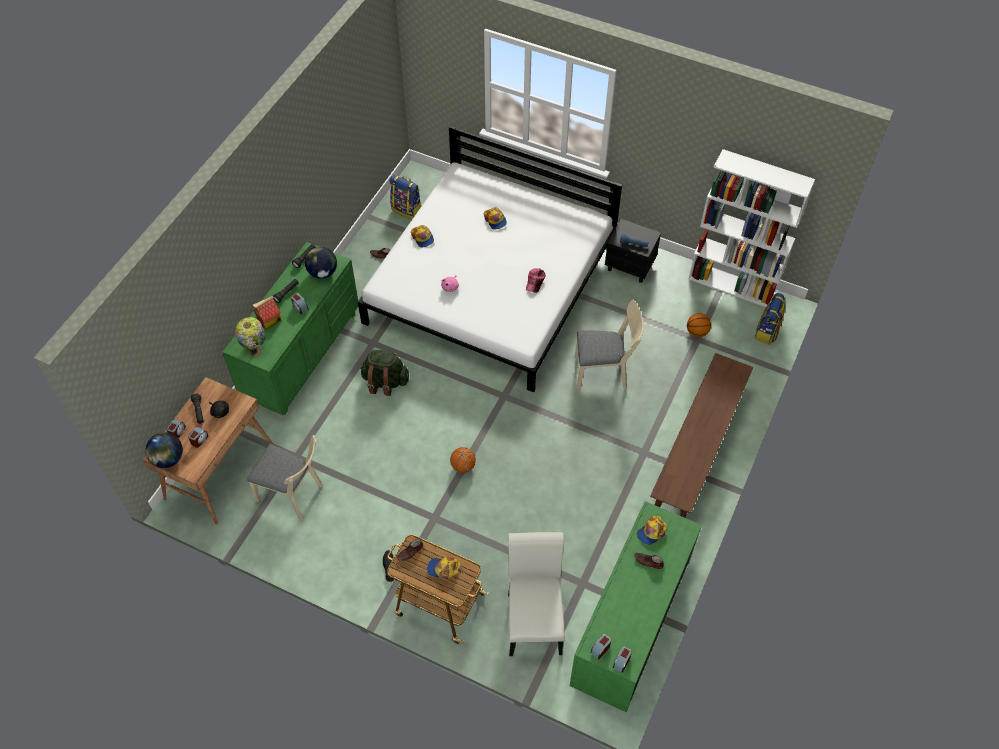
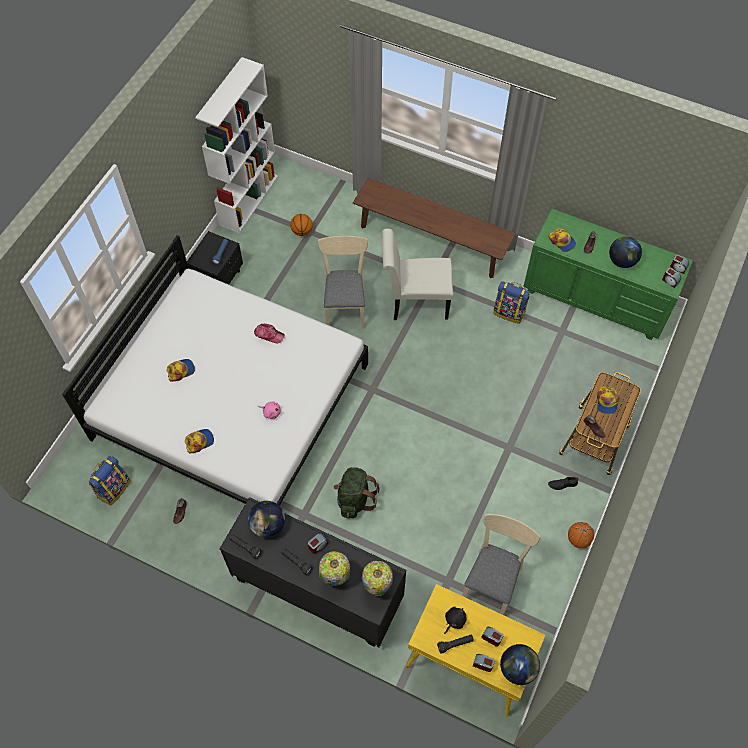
camera: 90 degrees left, 5 degrees up
(219, 470) = (468, 661): brown desk -> yellow desk
(268, 320) = (335, 578): toy house -> table lamp
(301, 355) = (317, 588): green dresser -> black dresser
(463, 466) = (452, 424): basketball -> basketball (578, 539)
(534, 618) = (597, 367): white chair -> white chair (414, 302)
(627, 596) = (622, 261): none -> globe
(767, 332) = (304, 181): backpack -> backpack (509, 312)

